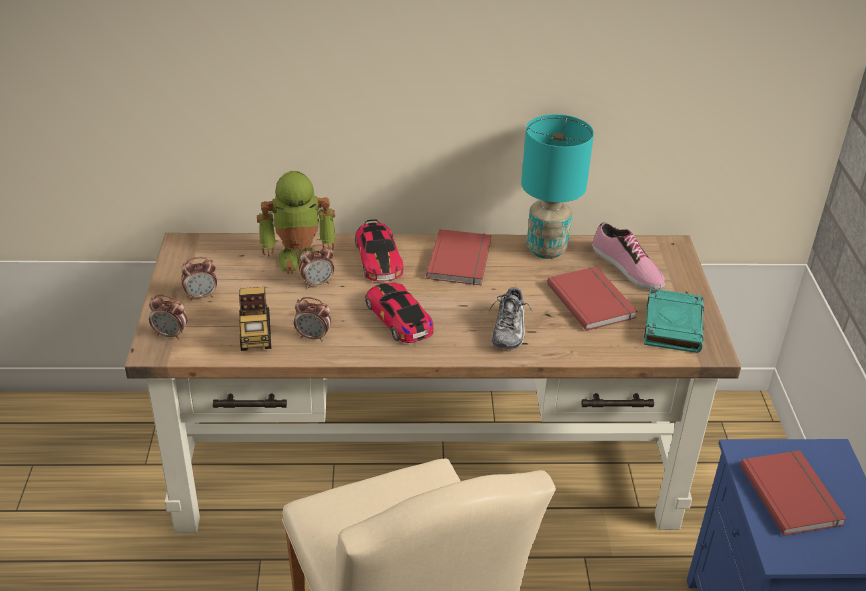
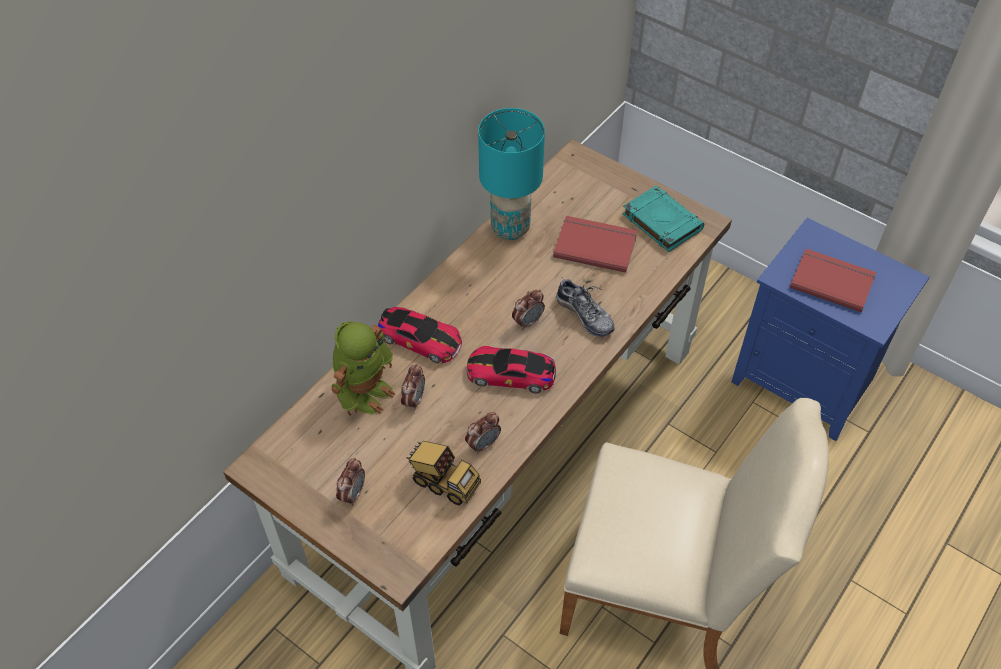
camera: 50 degrees left, 15 degrees up
(170, 334) = (388, 546): alarm clock -> alarm clock (528, 322)
(462, 260) = (474, 287): red book -> none
(626, 267) = (576, 199): shoe -> none

